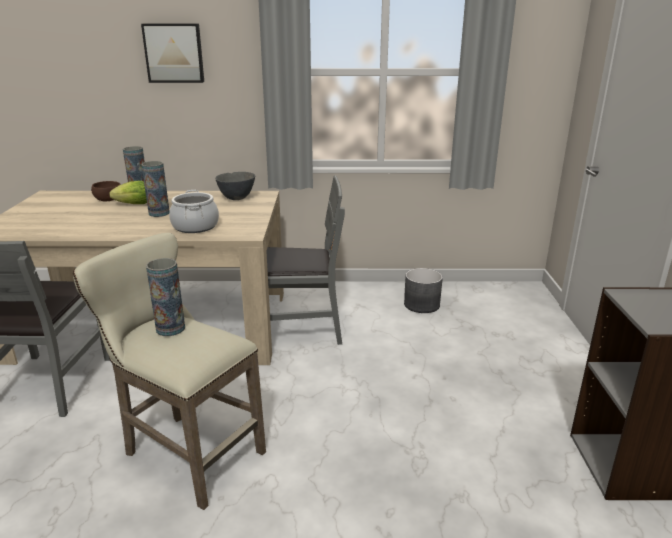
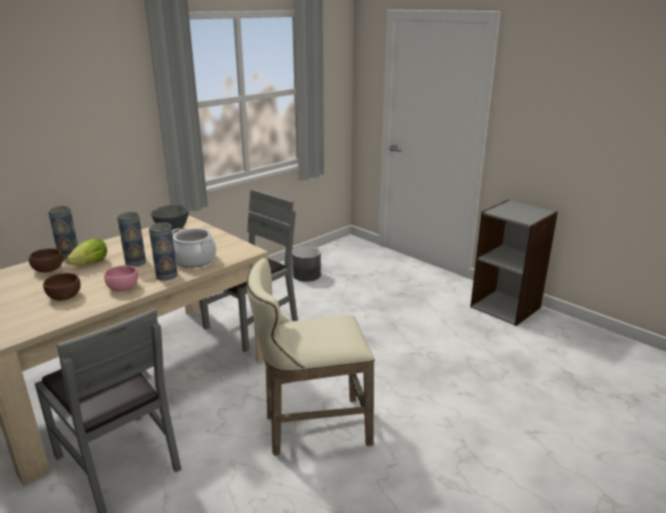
camera: 45 degrees left, 0 degrees up
(71, 220) = (64, 296): none -> brown bowl
(109, 228) = (123, 287): none -> pink bowl
(170, 328) = (304, 329): vase -> vase (166, 275)
(174, 53) = (63, 104): picture -> none

